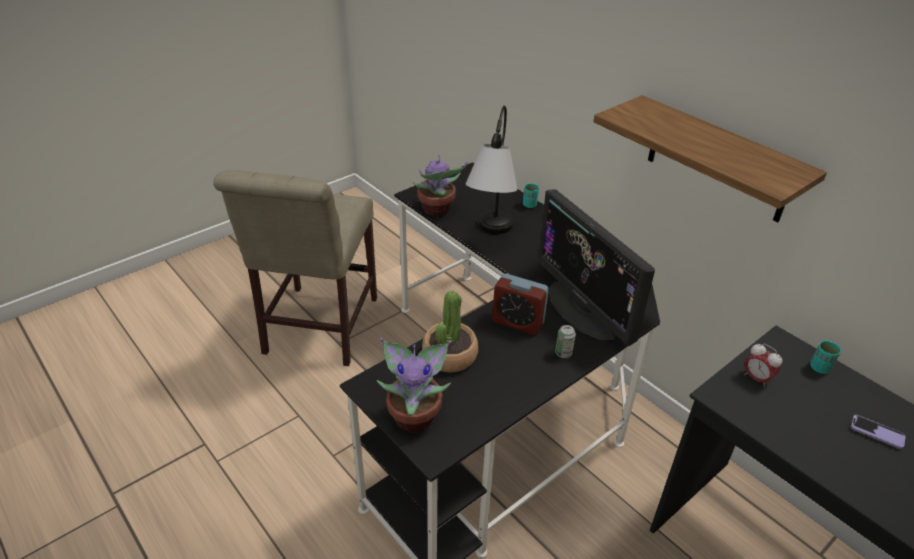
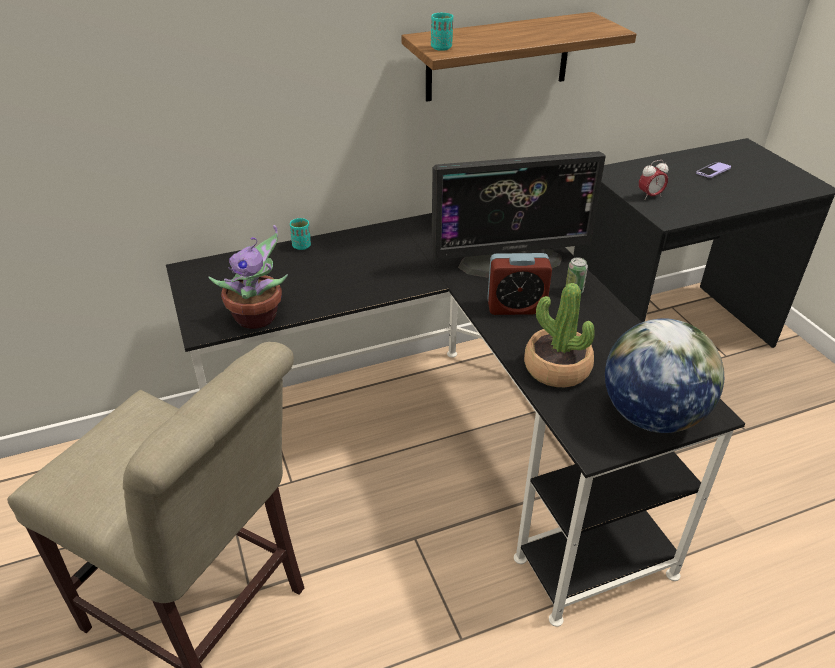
camera: 70 degrees left, 0 degrees up
(415, 415) = (651, 415): potted plant -> globe
(490, 237) = (349, 289): table lamp -> none
(518, 322) = (516, 307): alarm clock -> alarm clock turned 45 degrees clockwise
(819, 368) = (642, 168): turquoise cup -> turquoise cup (441, 48)

